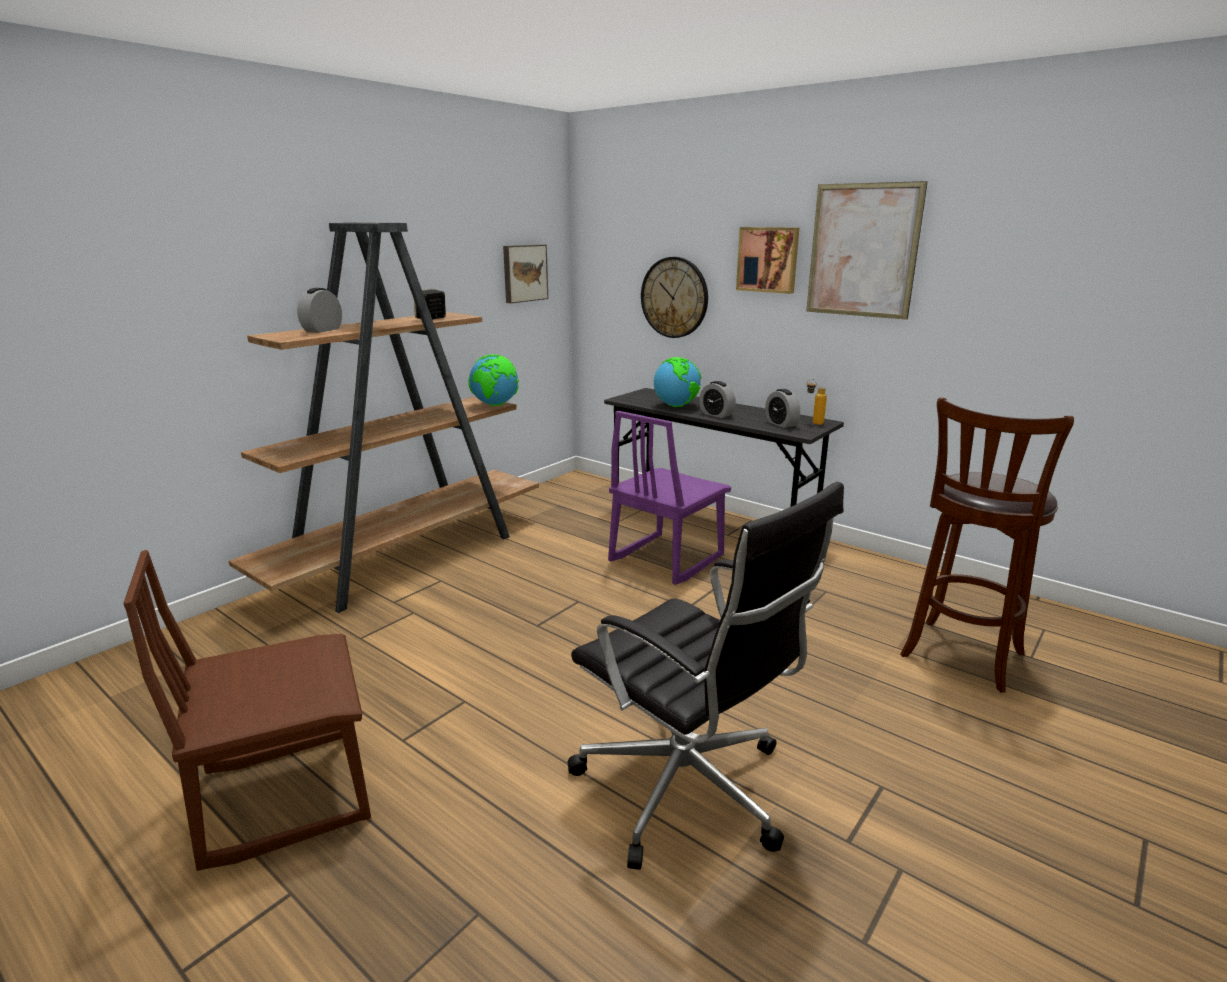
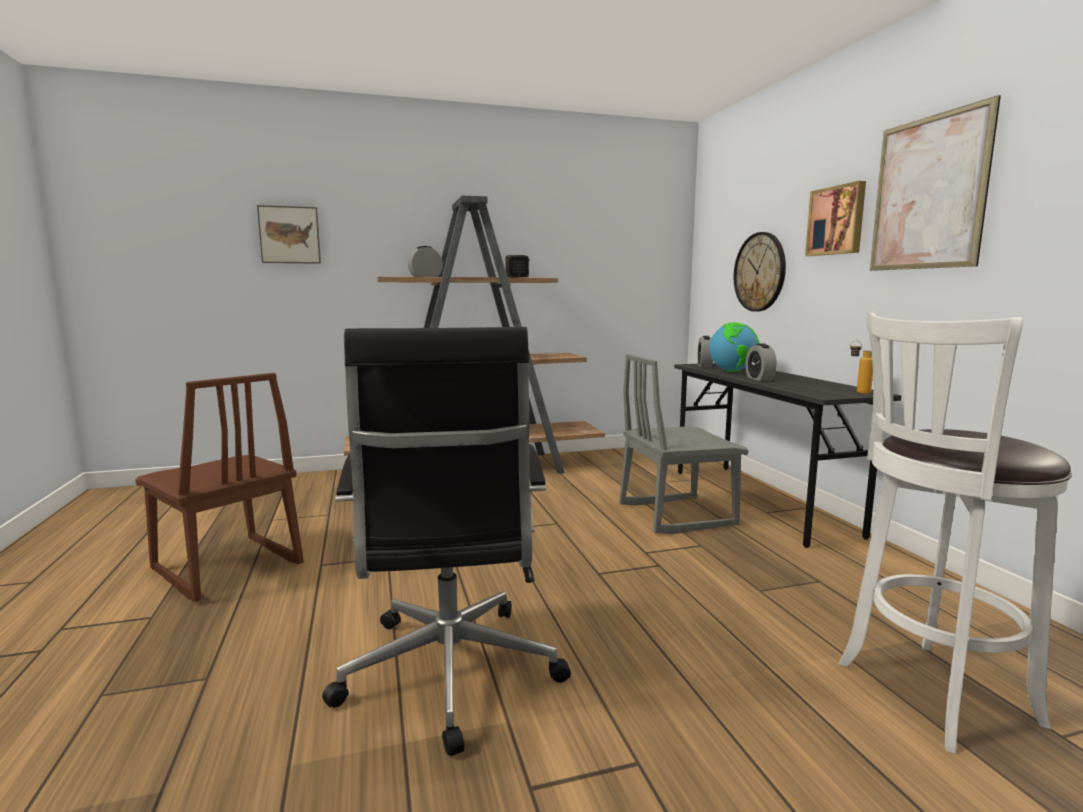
camera: 35 degrees right, 10 degrees down
(286, 794) = (226, 568): brown chair -> brown chair turned 150 degrees counterclockwise
(495, 405) = (569, 356): globe -> none
(524, 273) = (635, 256): picture -> picture (290, 235)
(665, 559) = (675, 515): purple chair -> grey chair
(781, 424) = (816, 389): alarm clock -> alarm clock (704, 366)
(960, 657) = (928, 694): brown stool -> white stool

